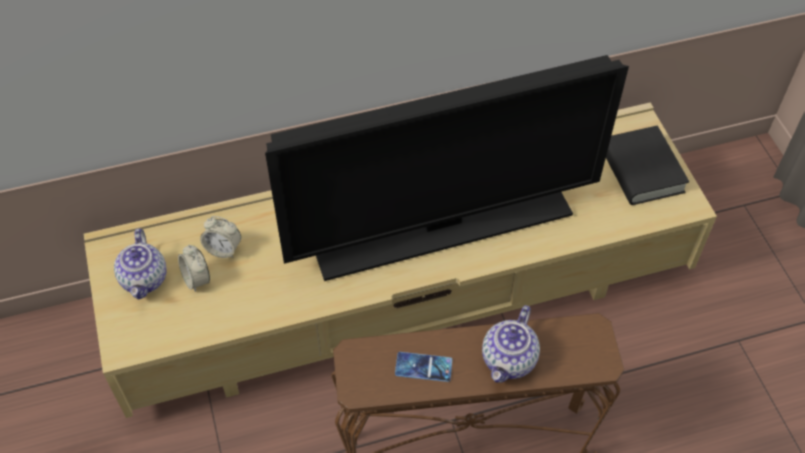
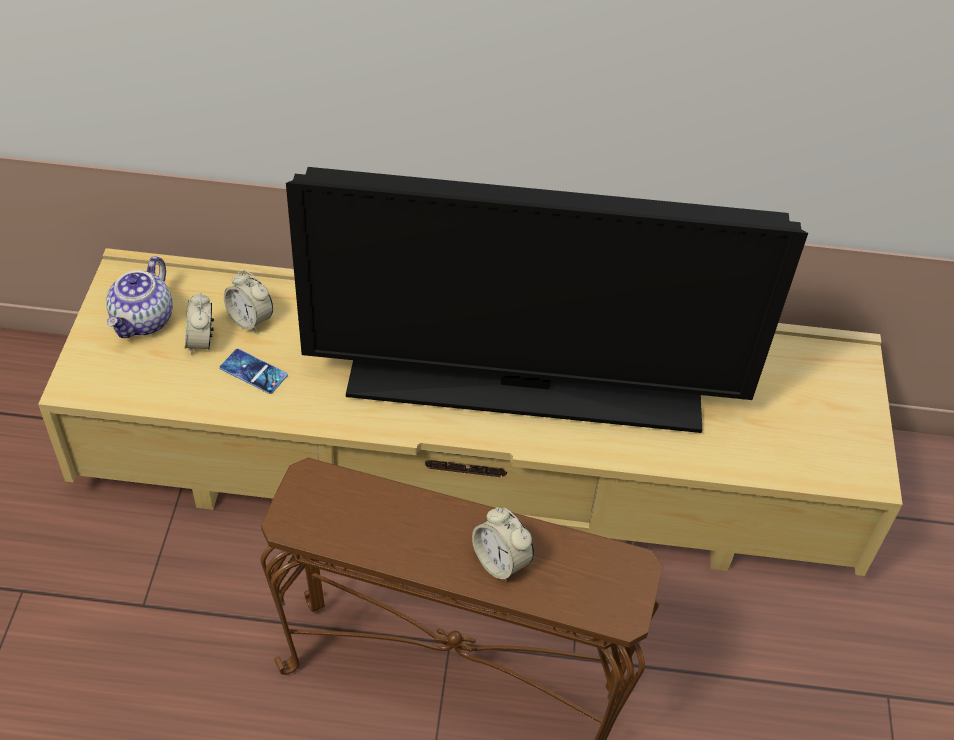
camera: 20 degrees right, 5 degrees down
(423, 367) = (387, 527): phone -> phone (253, 372)
(509, 360) = (500, 562): teapot -> alarm clock
(641, 170) = (825, 412): black book -> none

